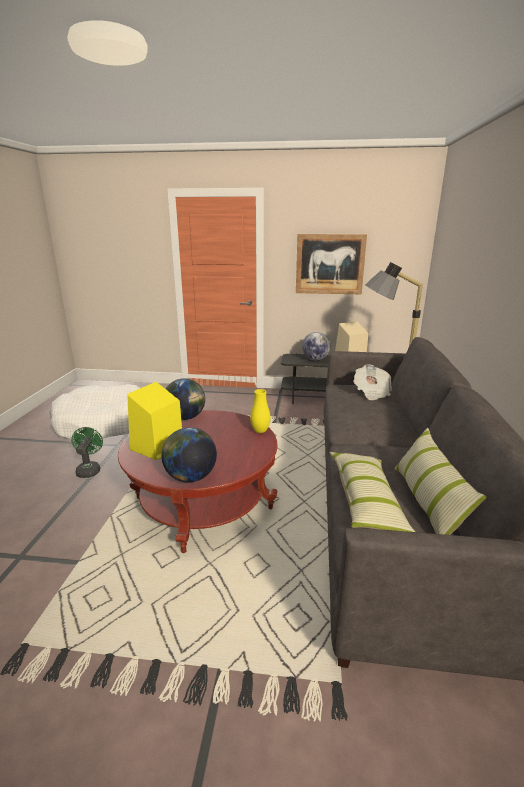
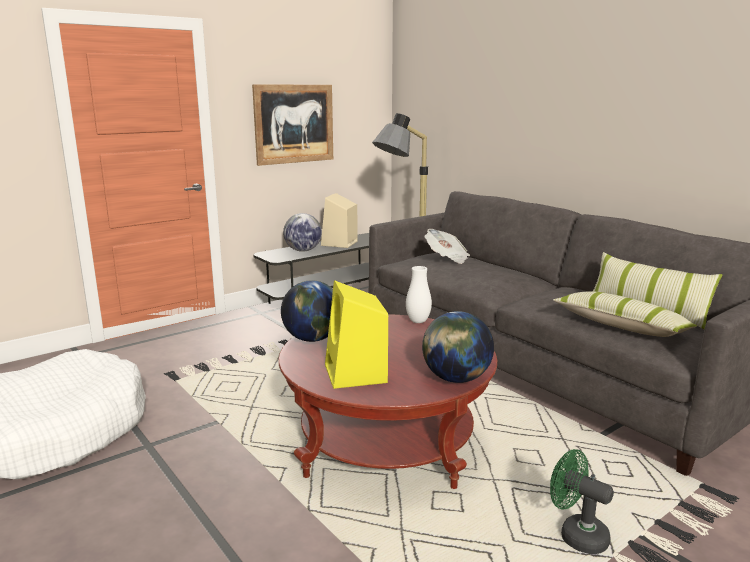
camera: 45 degrees left, 5 degrees down
(89, 469) = (165, 489): green fan -> green fan (576, 534)
(260, 431) = (418, 321): yellow vase -> white vase

